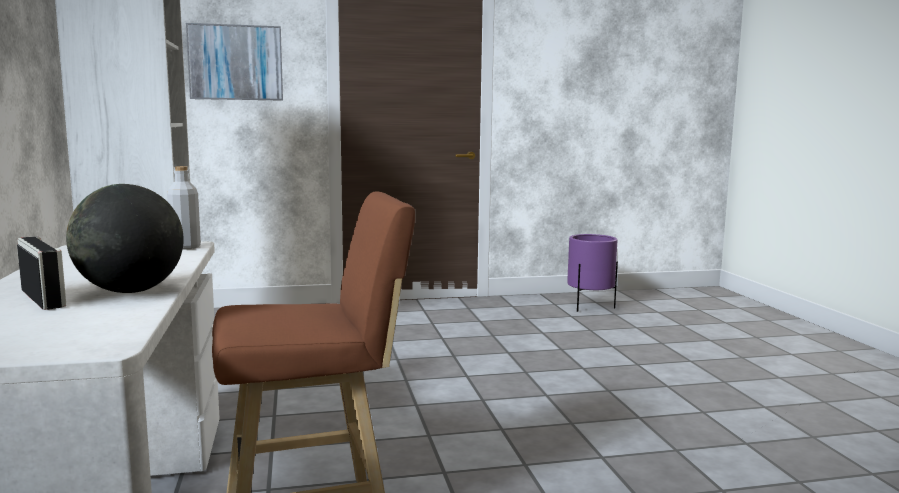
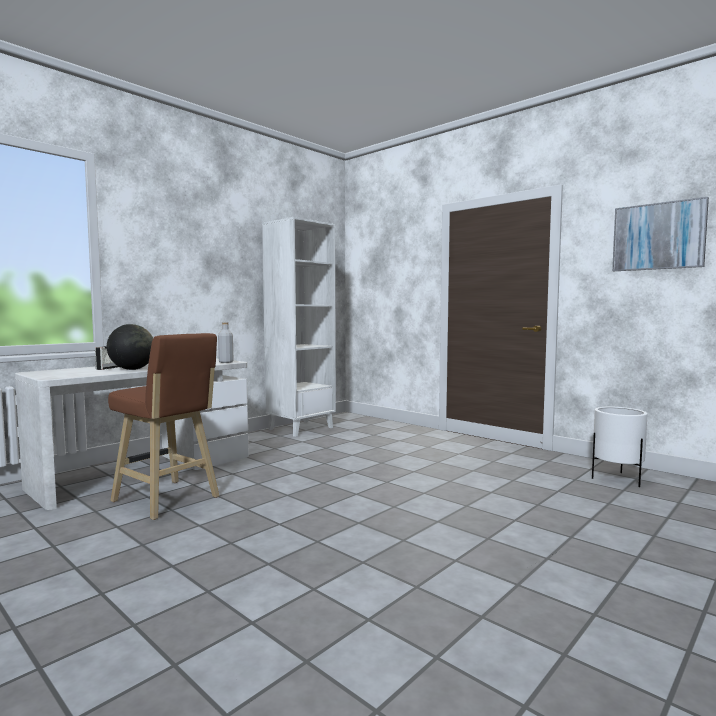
camera: 55 degrees right, 5 degrees down
(236, 62) = (394, 268): picture -> picture (658, 236)
(590, 306) = (617, 479): purple planter -> white planter

